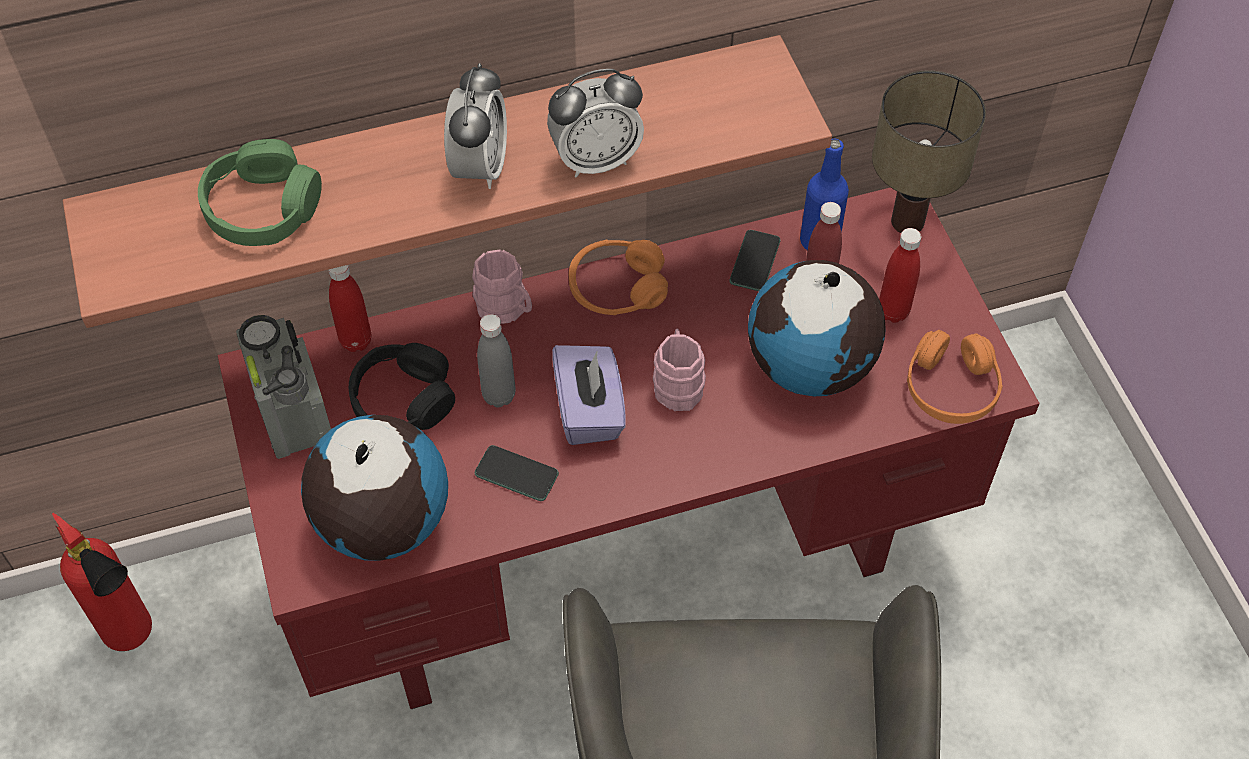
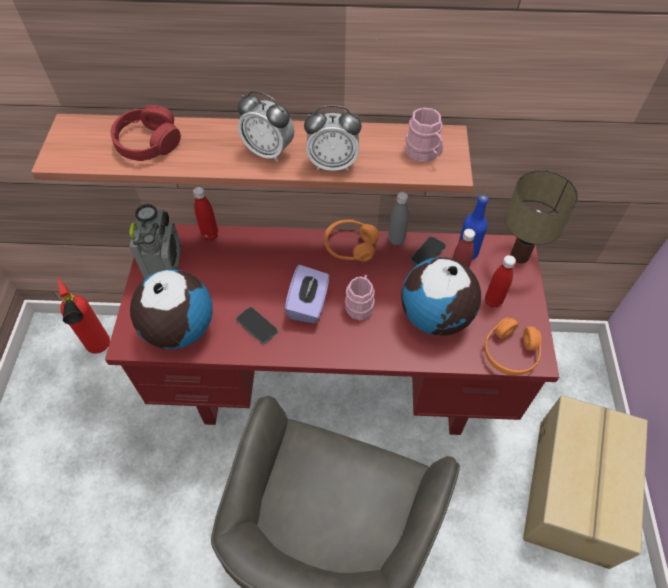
camera: 20 degrees right, 0 degrees up
(263, 208) = (148, 143): green headphones -> red headphones
(403, 400) = (218, 270): black headphones -> none
(479, 167) = (268, 151): alarm clock -> alarm clock turned 90 degrees clockwise
(499, 395) = (266, 283): grey bottle -> grey bottle (396, 240)
(506, 309) = (290, 241): pink mug -> pink mug (424, 154)
(1103, 601) = (574, 490): none -> cardboard box

